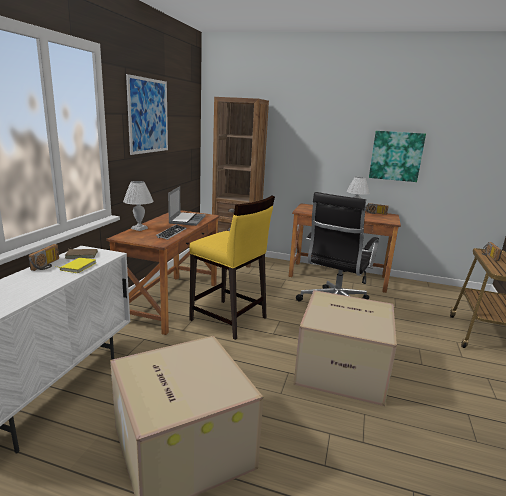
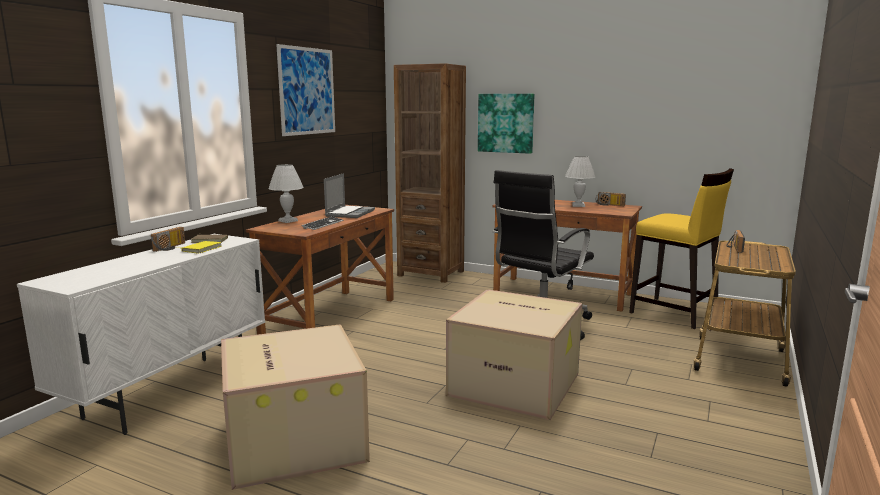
camera: 10 degrees right, 5 degrees down
(228, 319) = (394, 334): yellow stool -> yellow stool (674, 313)
(396, 156) = (632, 127): picture -> picture (506, 123)

